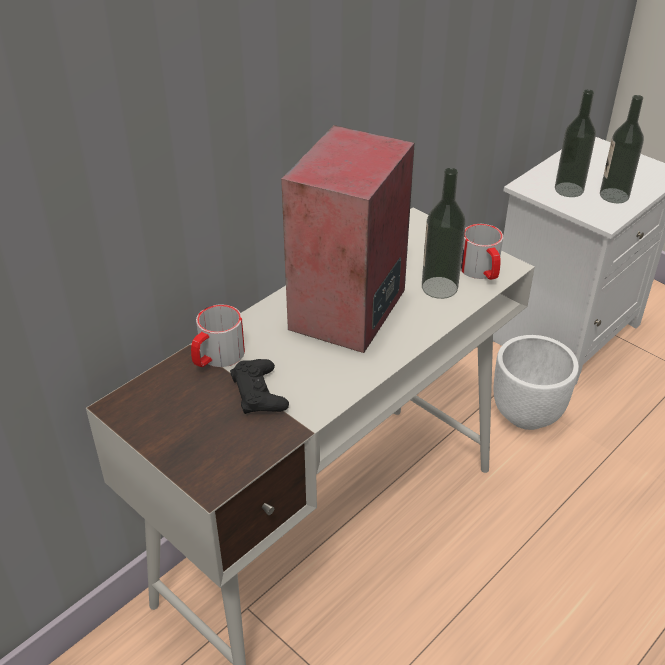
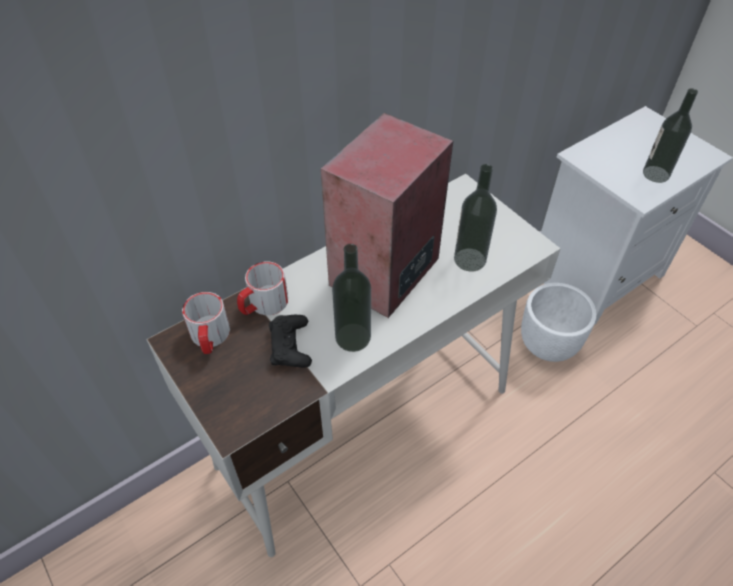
camera: 10 degrees right, 10 degrees up
(482, 271) = (511, 247): mug -> mug (210, 337)
(569, 189) = (615, 163): bottle -> bottle (353, 337)

